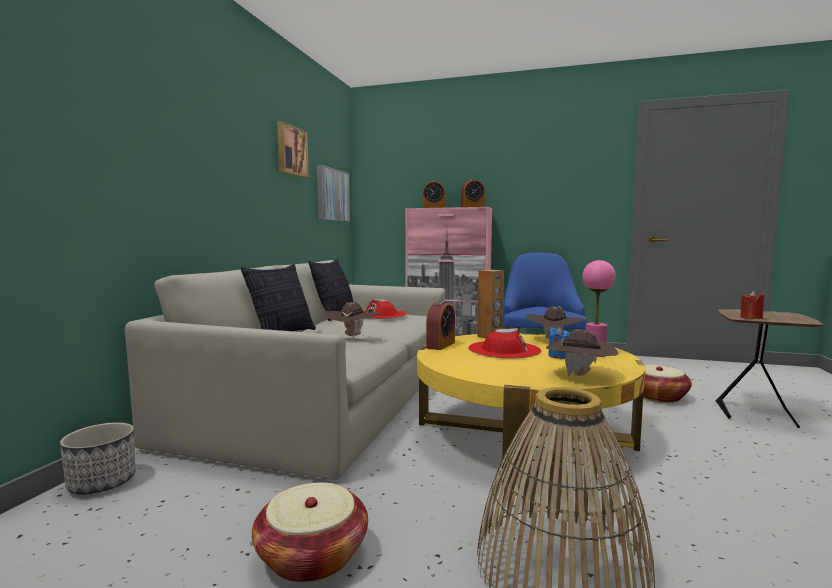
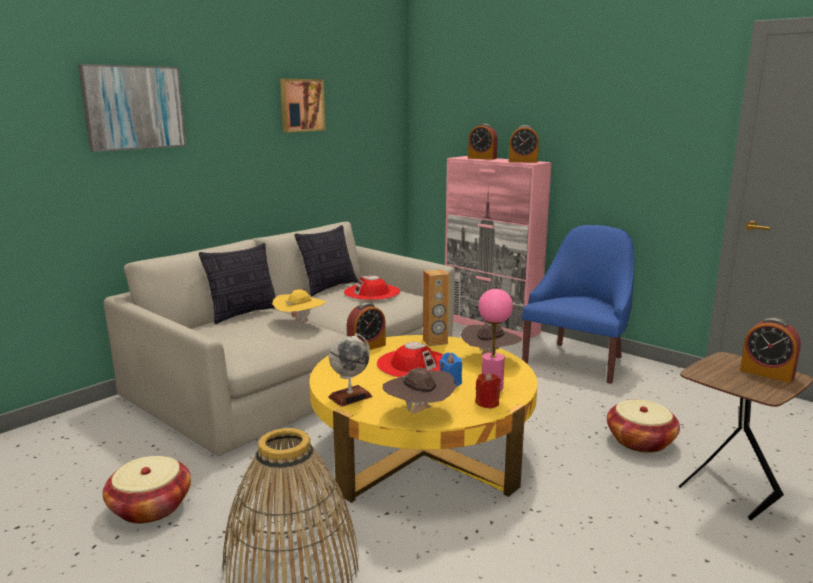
camera: 25 degrees right, 10 degrees up
(102, 483) = (81, 419): planter -> none
(332, 195) = (370, 139): picture -> picture (134, 107)
(352, 336) = (300, 323): brown hat -> yellow hat
(499, 375) = (350, 397): none -> globe
(751, 318) = (710, 376): red candle -> red candle (487, 403)
(772, 314) = (767, 373): none -> alarm clock

